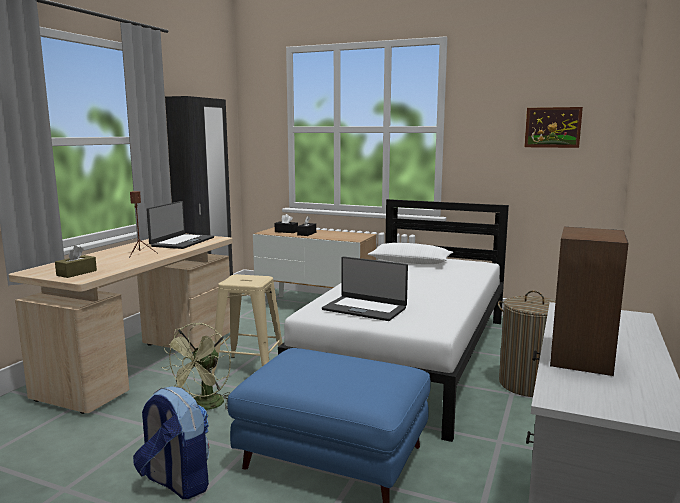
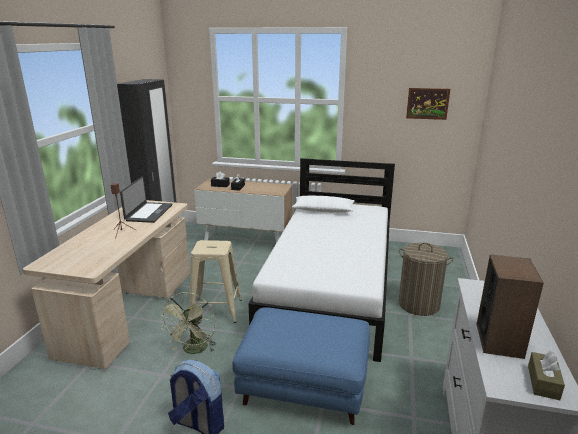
camera: 10 degrees left, 10 degrees up
(76, 273) = (82, 263): brown tissue box -> brown tissue box (543, 382)
(365, 308) = (309, 268): laptop -> none

